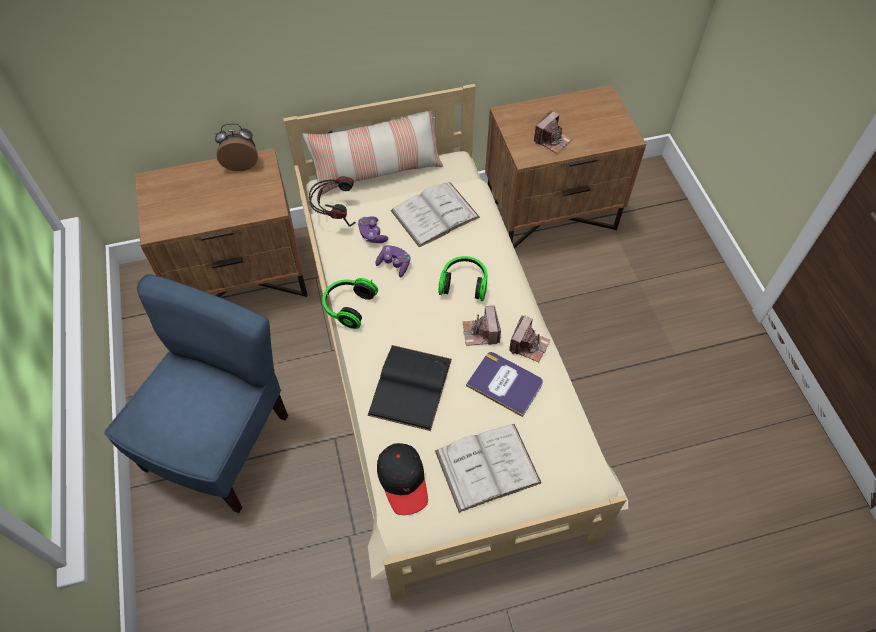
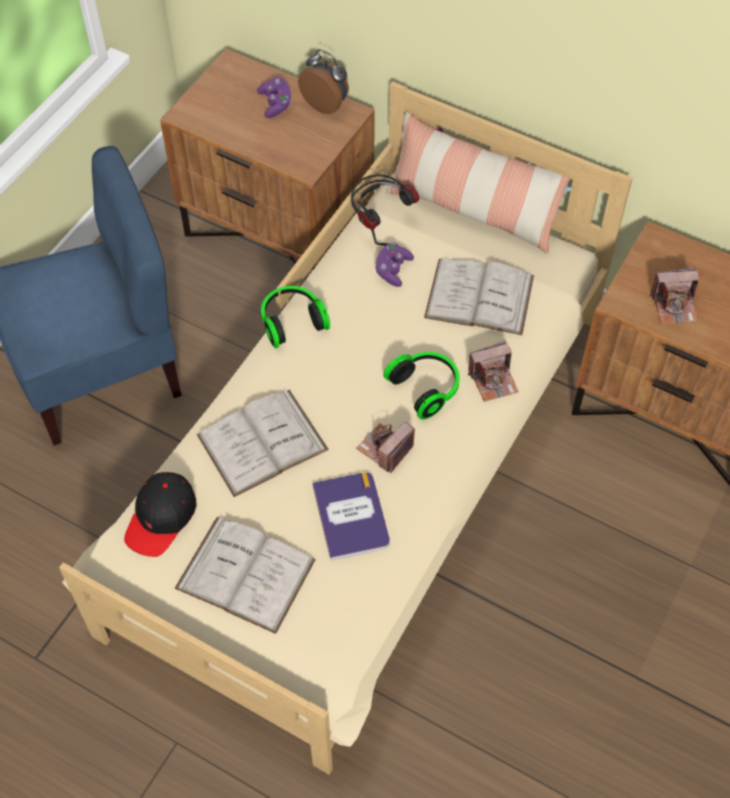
camera: 45 degrees right, 0 degrees up
(394, 265) = (380, 316): purple game controller -> purple game controller (276, 104)
(410, 386) = (262, 442): black book -> white book
(528, 345) = (418, 500): camera -> camera (493, 380)

